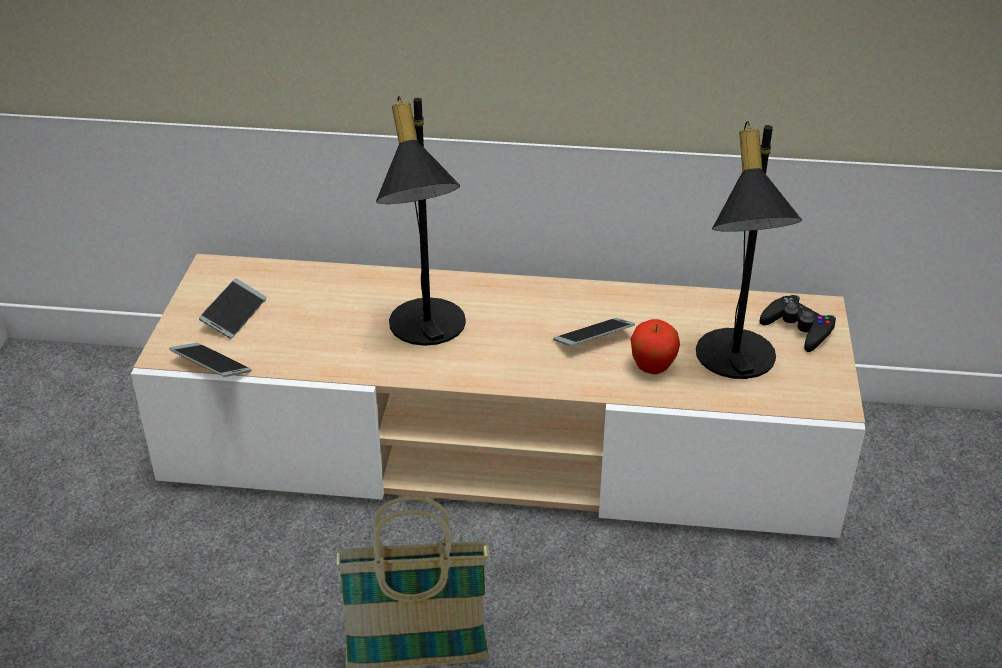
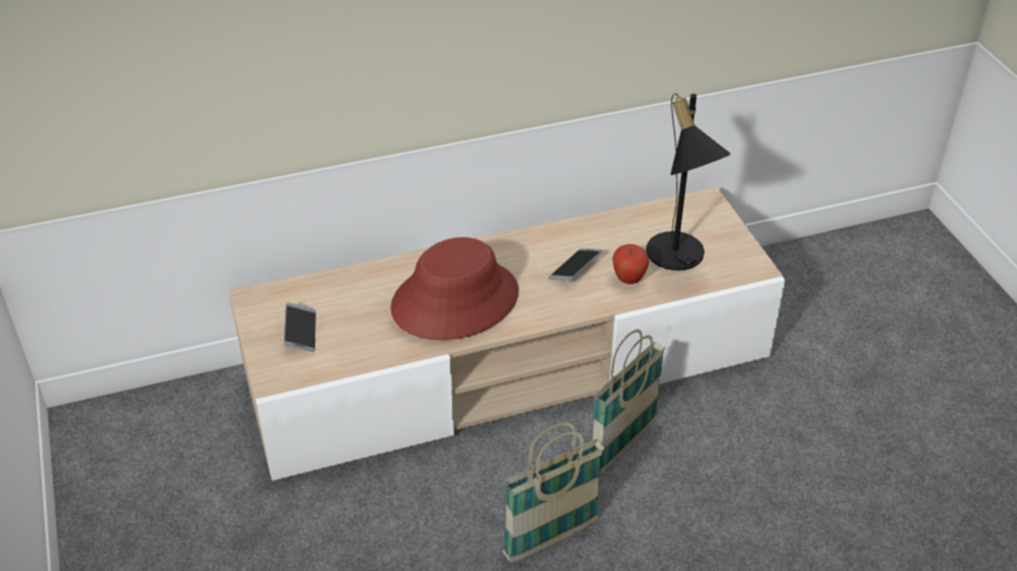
camera: 25 degrees left, 5 degrees up
(211, 366) = (316, 378): phone -> none
(426, 331) = (455, 300): black table lamp -> red hat
(579, 582) = (623, 446): none -> basket
(798, 329) = (703, 220): black game controller -> none

